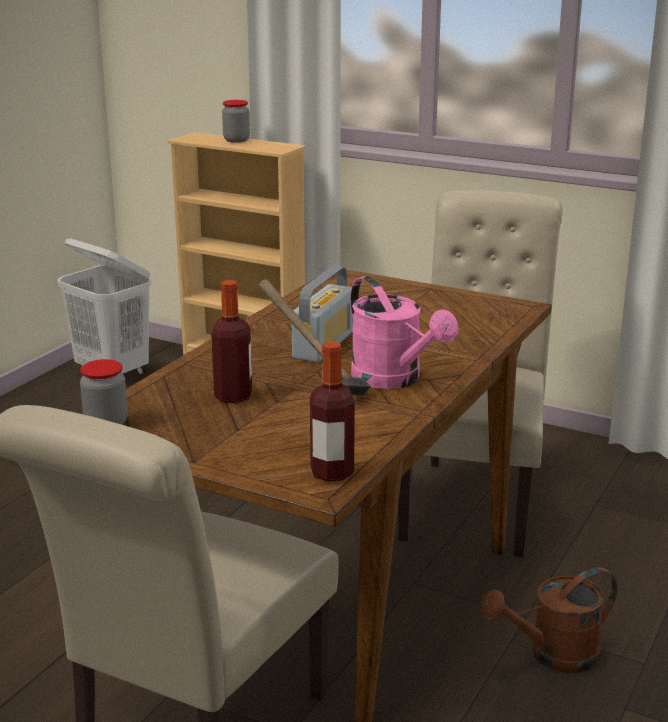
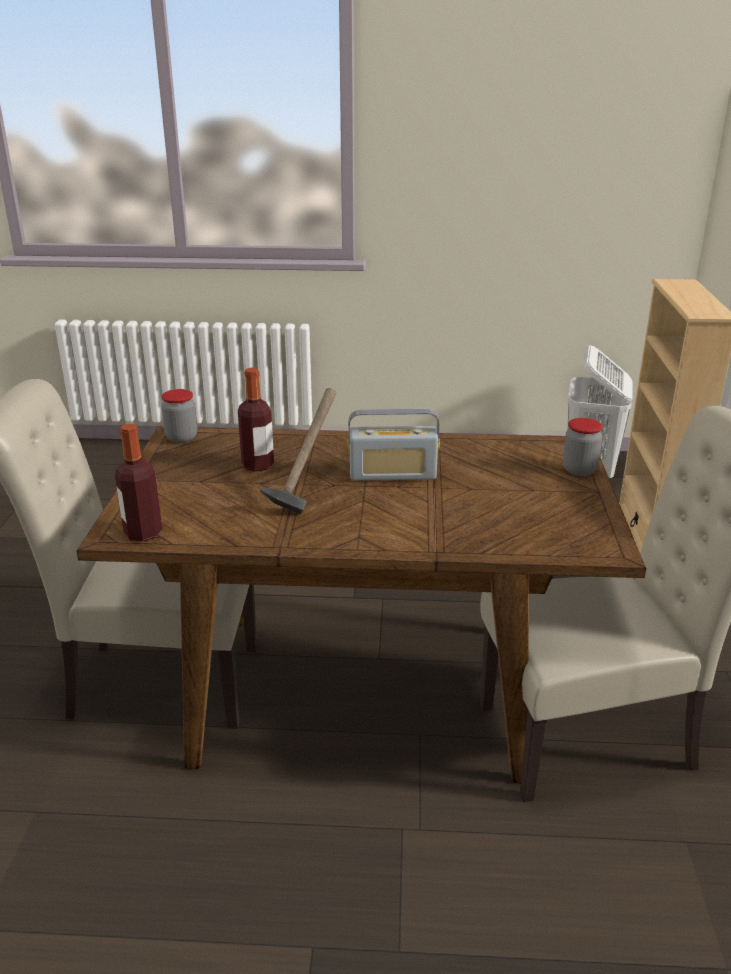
camera: 65 degrees right, 5 degrees up
(236, 140) = (697, 295): jar -> jar (579, 470)
(394, 380) = (344, 521): pink watering can -> none
(553, 655) = (367, 866): brown watering can -> none

